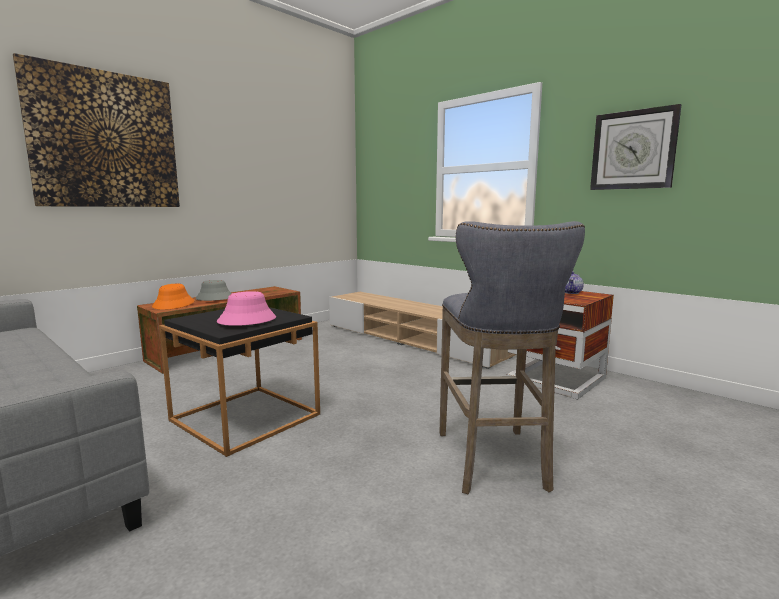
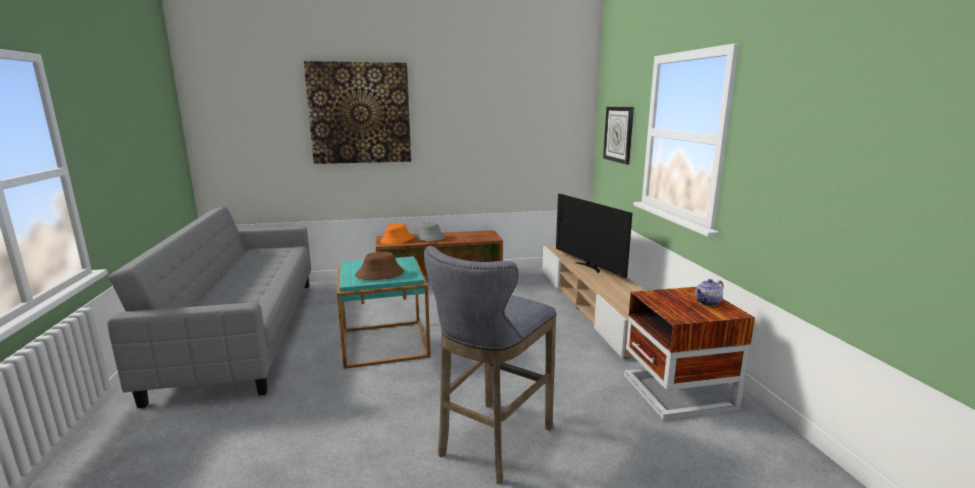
camera: 35 degrees right, 5 degrees up
(245, 417) = (384, 343): black side table -> turquoise side table
(247, 320) = (380, 274): pink hat -> brown hat
(397, 304) = (589, 267): none -> television
(633, 150) = (810, 142): wall clock -> wall clock (619, 134)

